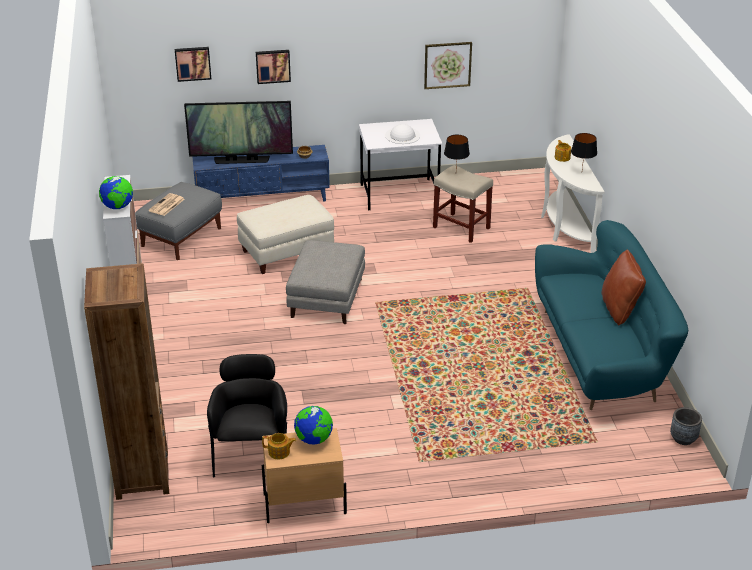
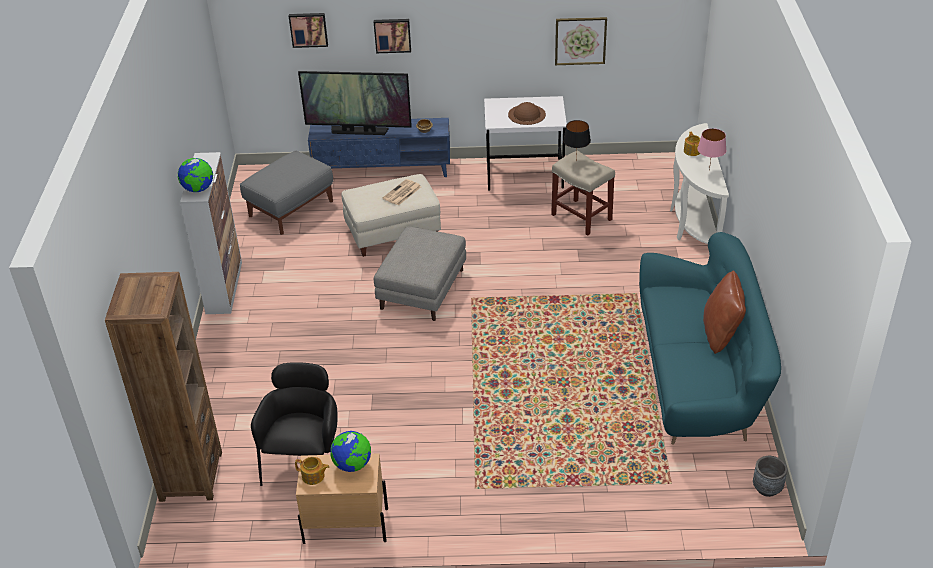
camera: 10 degrees right, 5 degrees up
(166, 205) = (272, 177): newspaper -> newspaper (402, 193)
(402, 135) = (527, 114): white hat -> brown hat
(581, 172) = (708, 170): black table lamp -> pink table lamp

